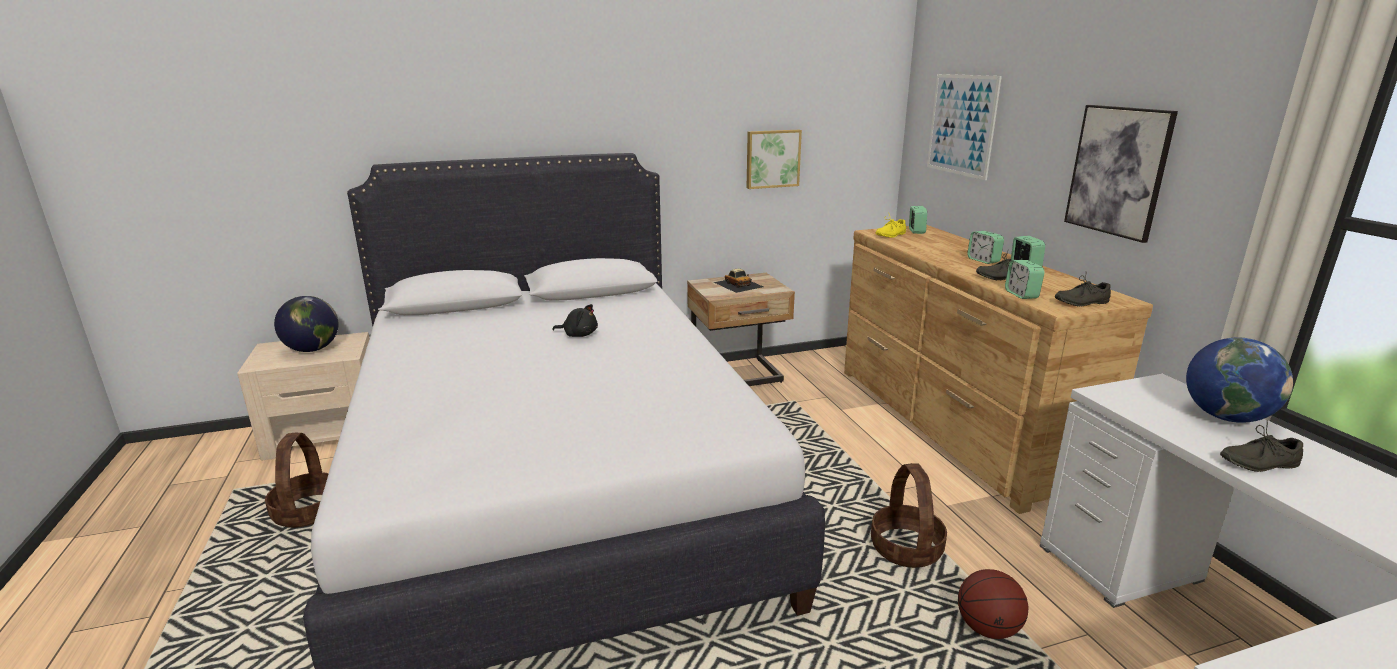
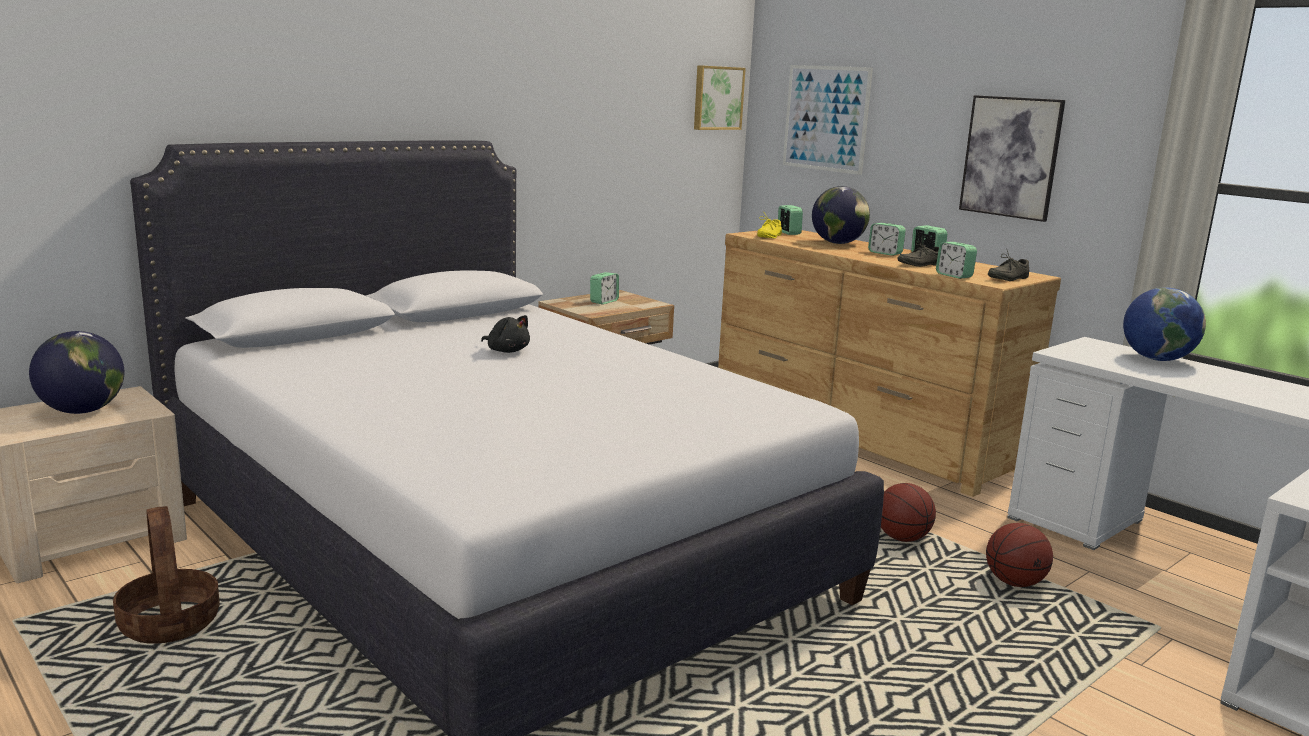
camera: 25 degrees left, 5 degrees down
(579, 335) = (507, 351): black plush toy -> black plush toy turned 45 degrees clockwise
(738, 284) = (604, 301): toy car -> alarm clock
(772, 158) = (625, 153): picture -> picture (717, 98)
(907, 549) = (902, 538): basket -> basketball
(950, 246) = (838, 243): none -> globe
(1256, 462) = (1203, 383): grey shoe -> none

